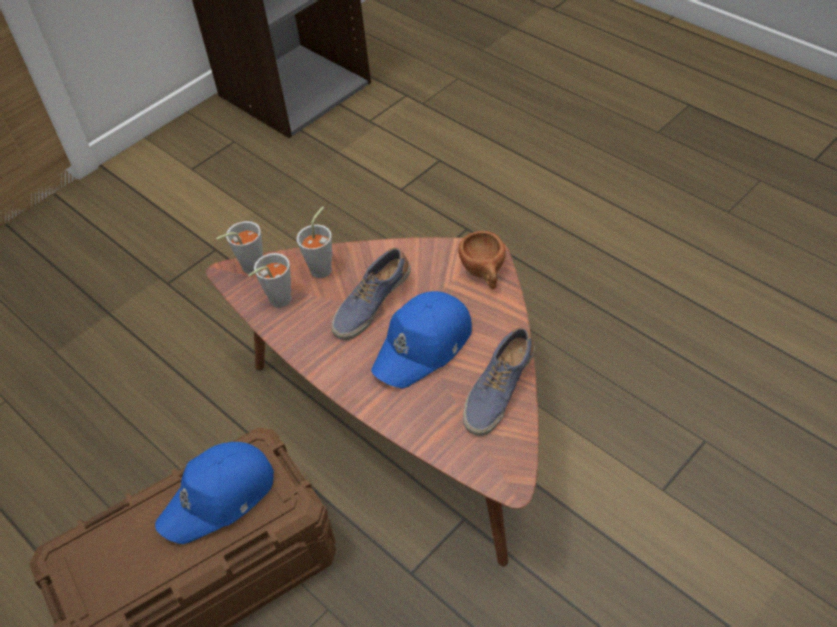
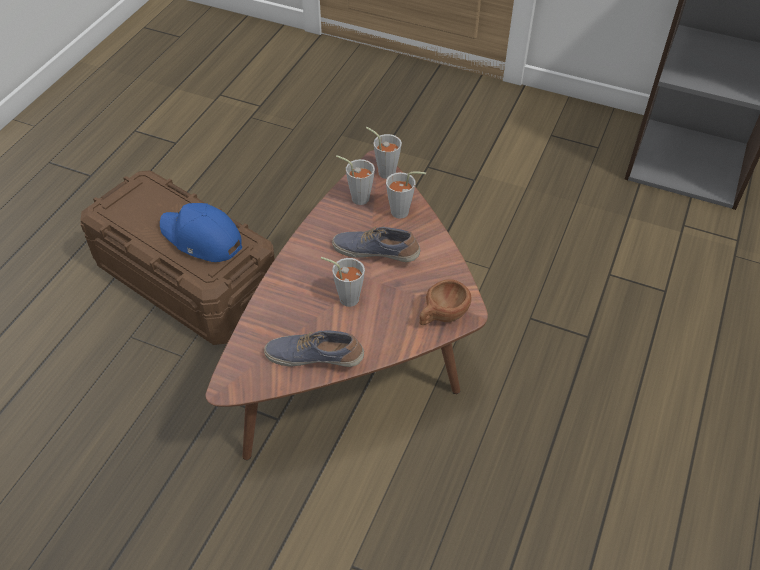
camera: 65 degrees right, 0 degrees up
(424, 346) = (345, 297): blue cap -> grey cup

